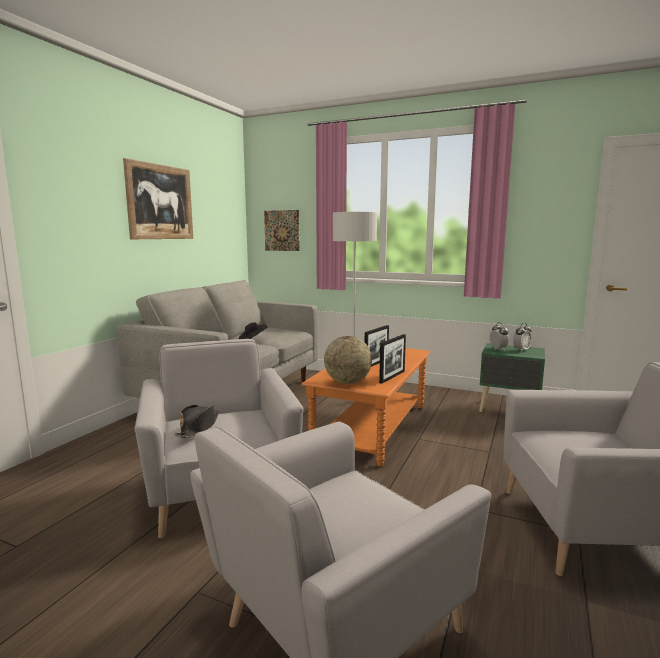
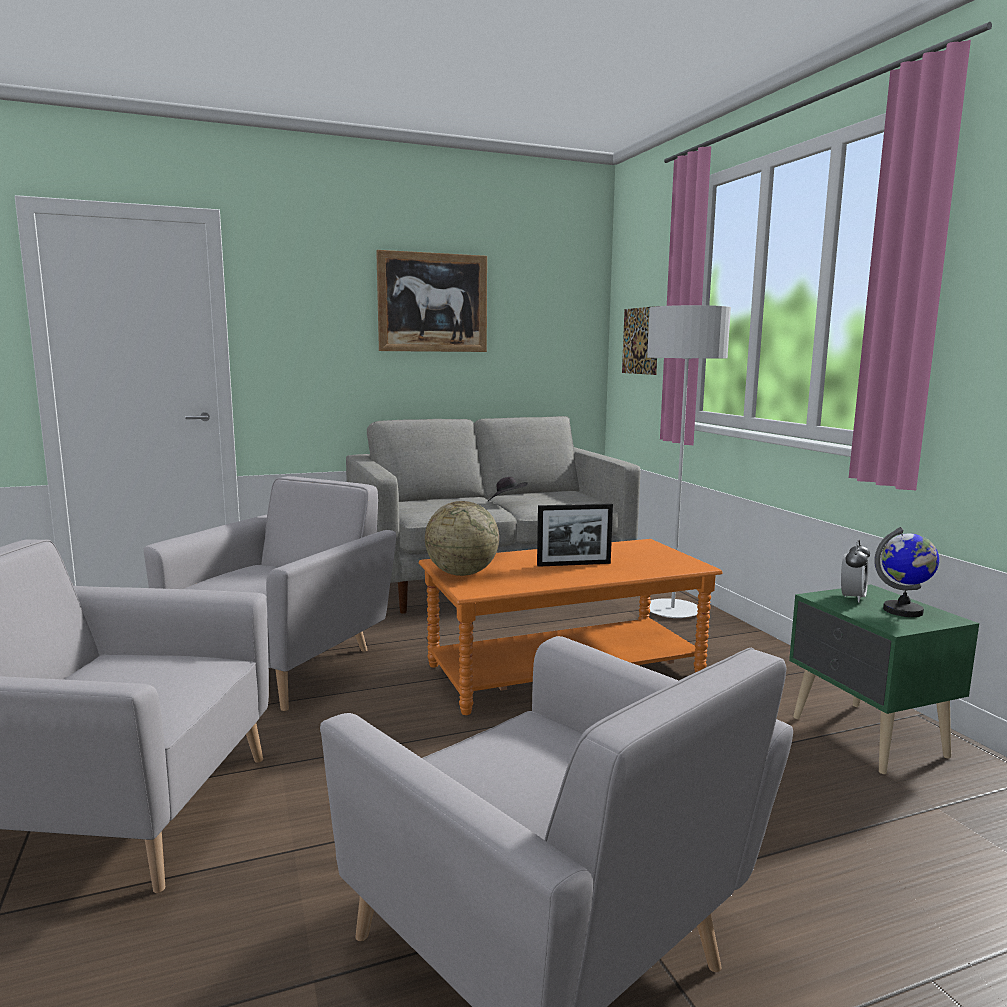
camera: 45 degrees right, 0 degrees up
(198, 427) = (243, 574): black hat -> none
(392, 377) = (535, 584): picture frame -> none
(521, 350) = (903, 611): alarm clock -> globe

